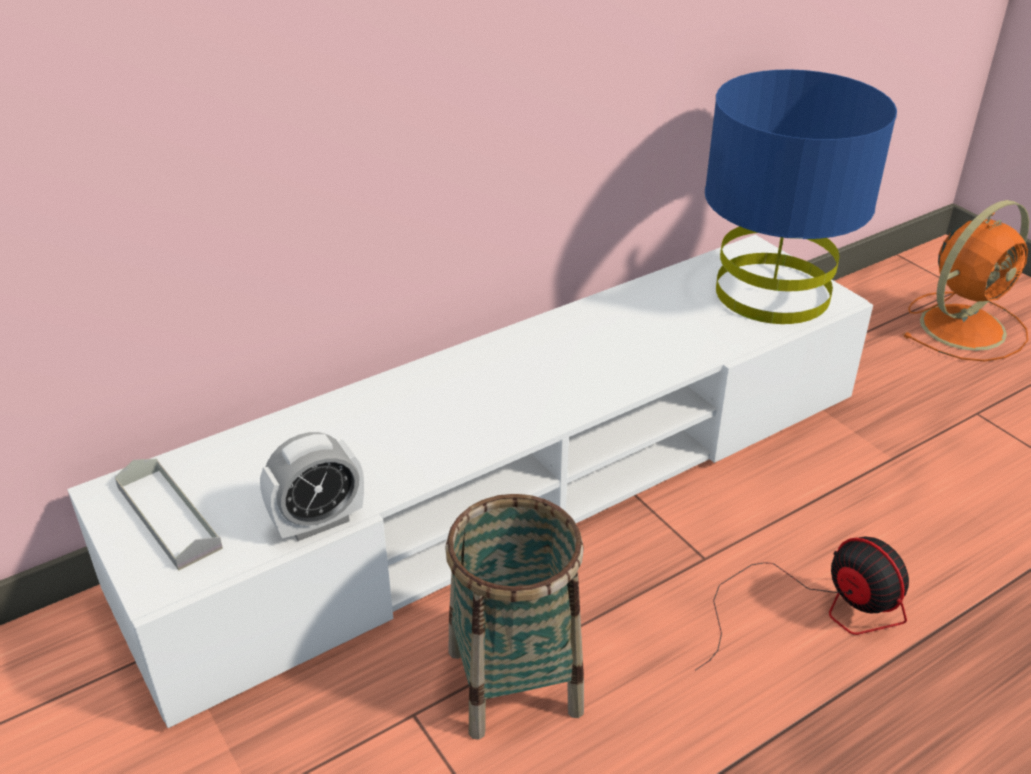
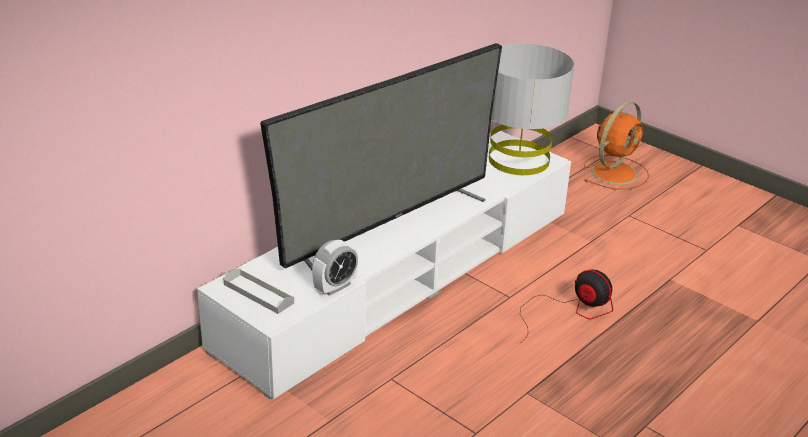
camera: 15 degrees left, 5 degrees down
(477, 402) = (388, 227): none -> television
(514, 681) = (435, 359): basket -> none
(772, 292) = (519, 160): blue table lamp -> grey table lamp

